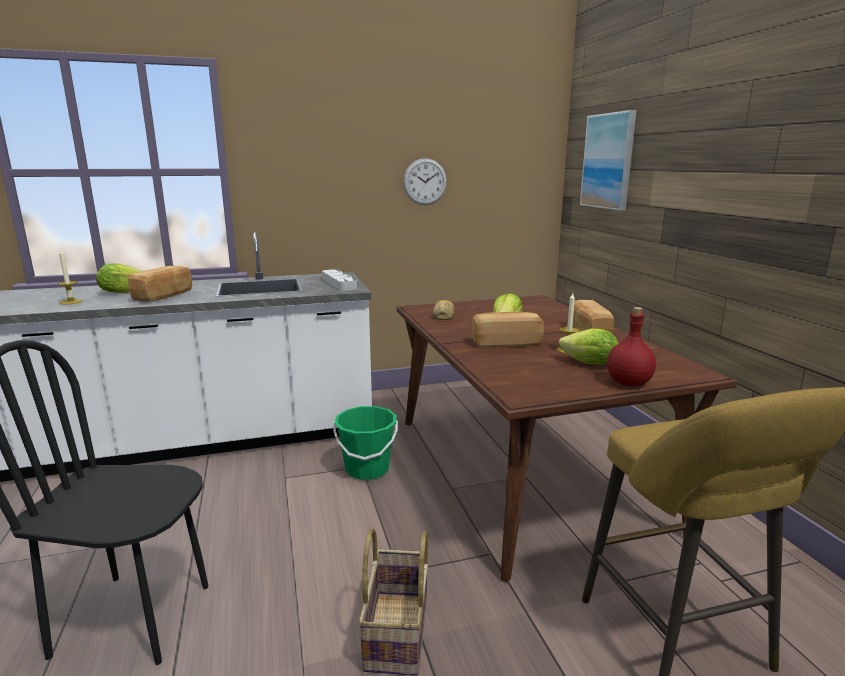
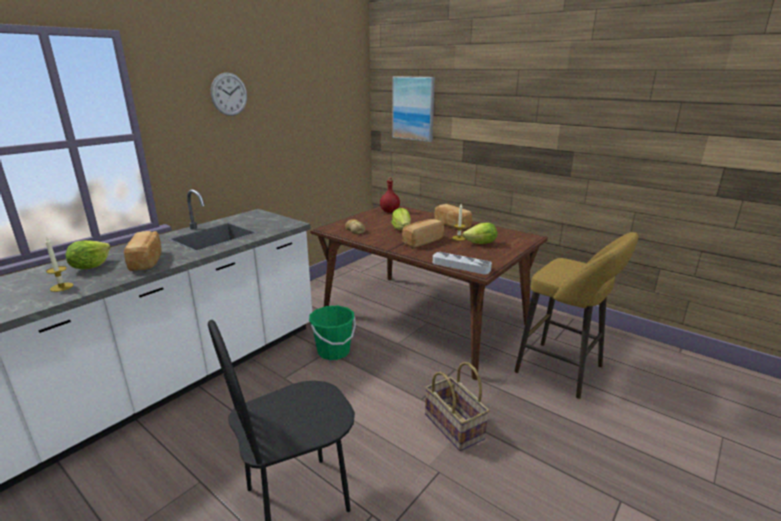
camera: 35 degrees left, 5 degrees up
(339, 283) = (271, 221): grey tray -> grey tray (461, 266)
(425, 182) = (291, 129): wall clock -> wall clock (229, 94)
(628, 383) = (512, 250): red bottle -> red bottle (390, 211)

